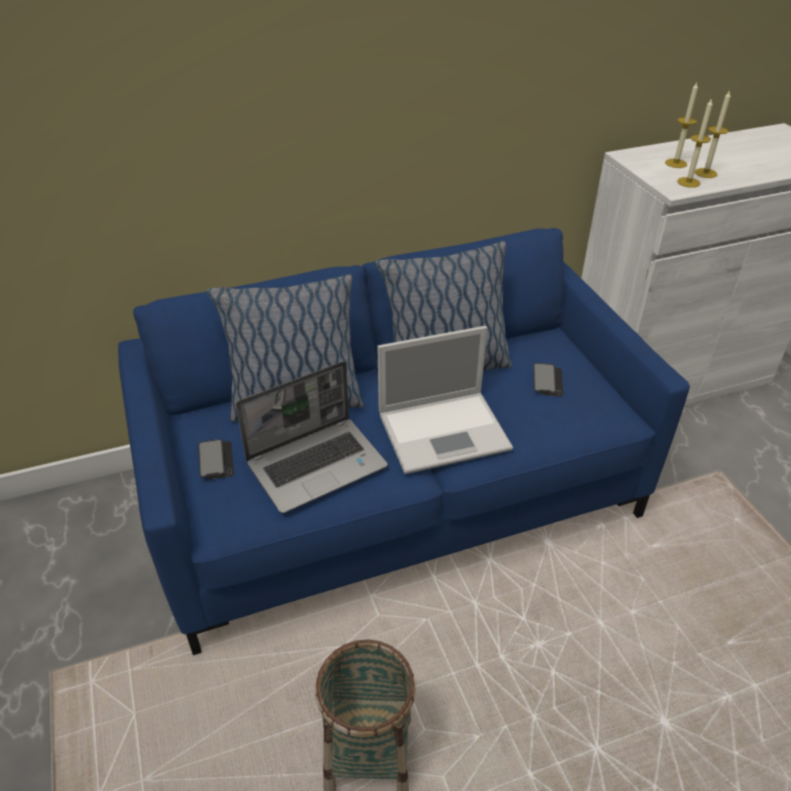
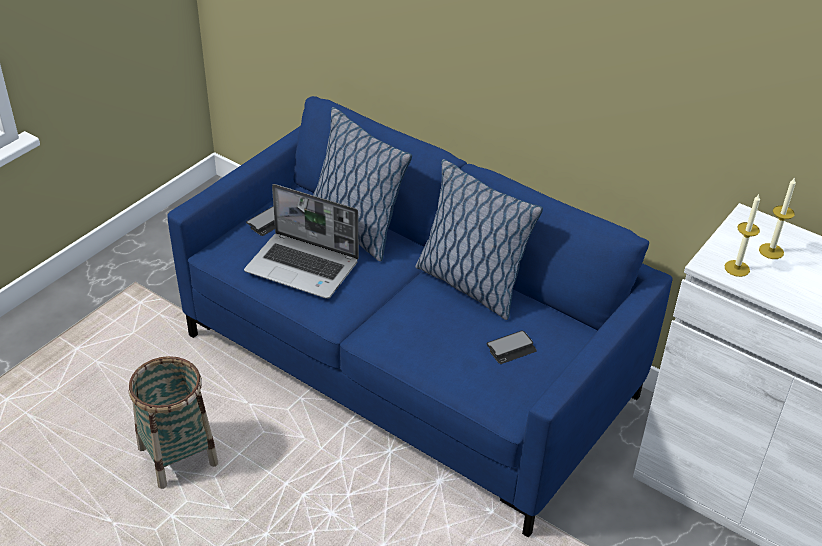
camera: 55 degrees right, 0 degrees up
(446, 431) = (395, 314): laptop -> none
(705, 173) = (773, 275): candle -> none

